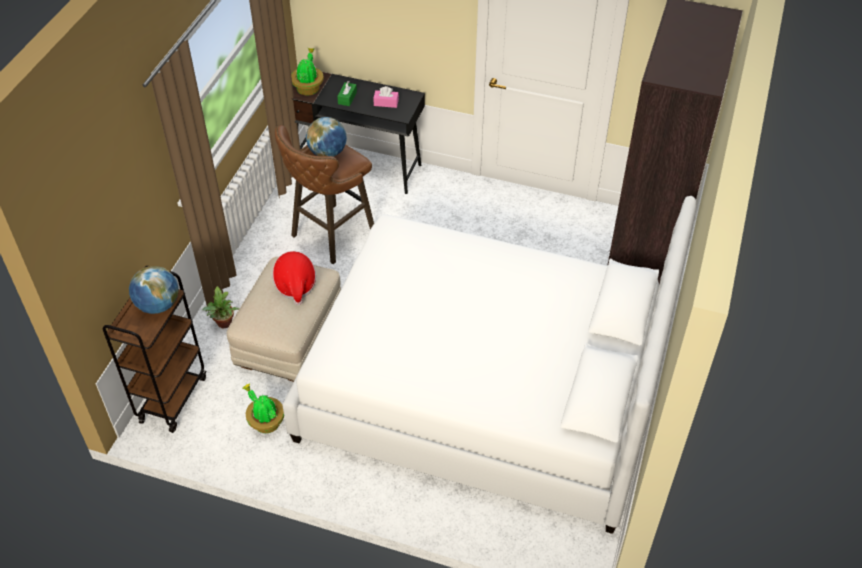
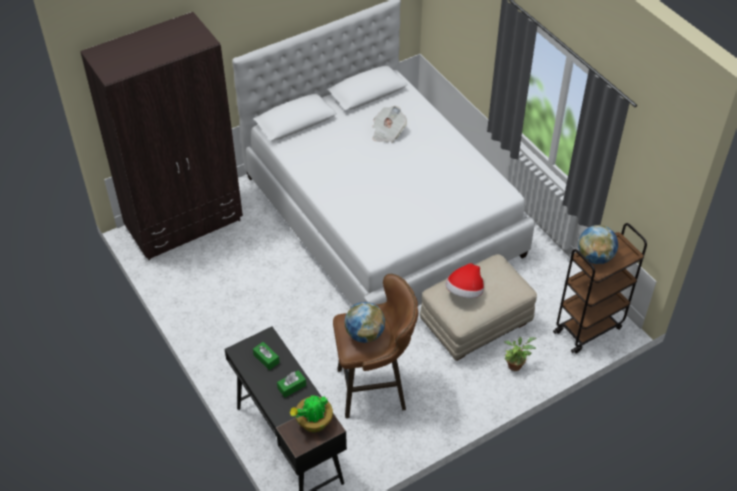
camera: 140 degrees left, 0 degrees up
(265, 422) = (534, 278): potted plant -> none
(386, 103) = (266, 359): pink tissue box -> green tissue box
(517, 358) = (387, 132): none -> newspaper

